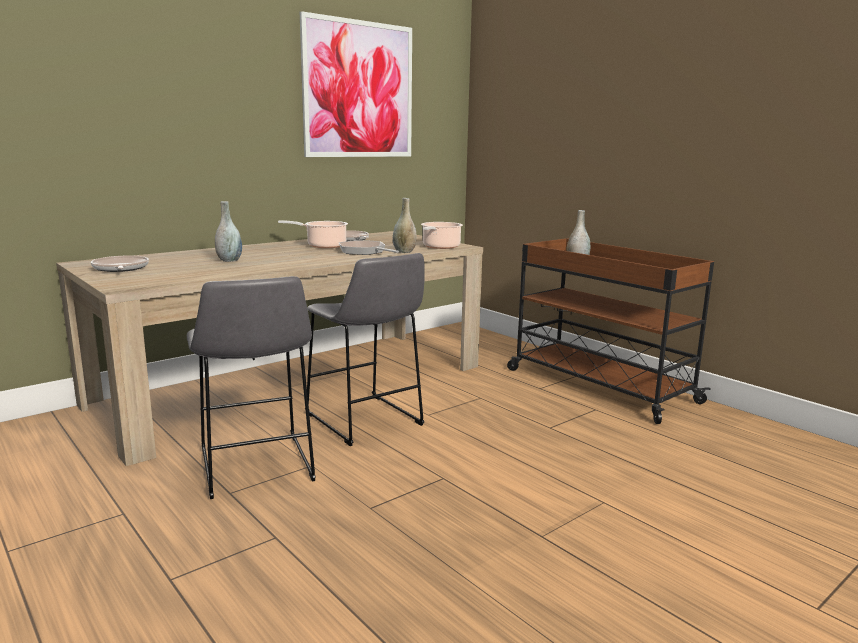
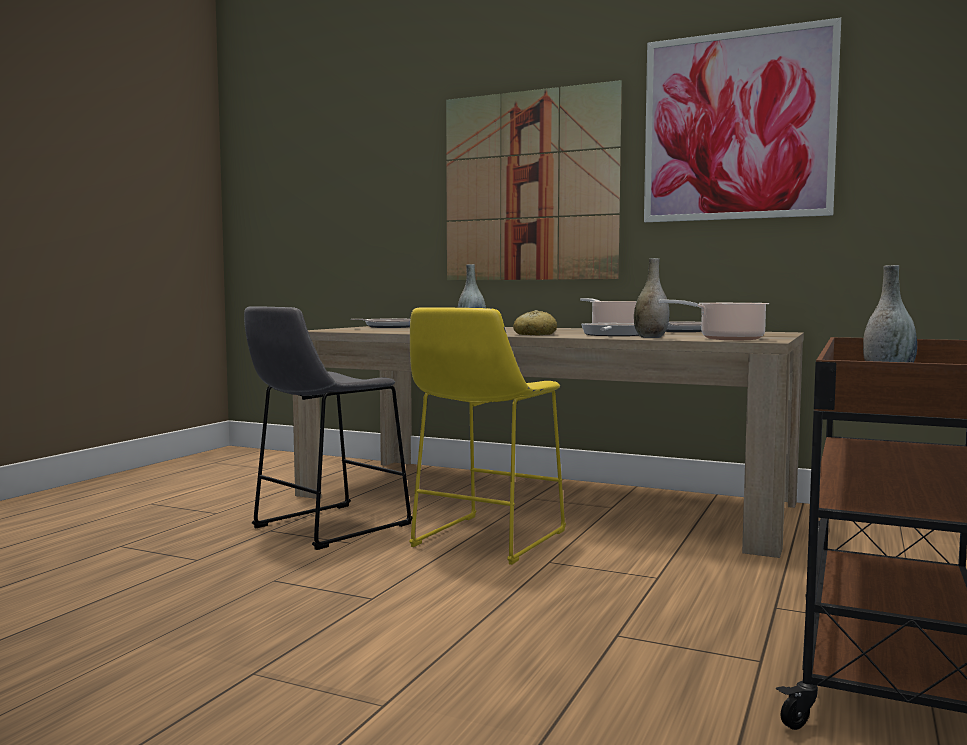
camera: 65 degrees right, 10 degrees down
(208, 120) = (529, 186): none -> picture
(327, 260) = (534, 334): none -> bread
(366, 421) = (484, 540): grey stool -> yellow stool

